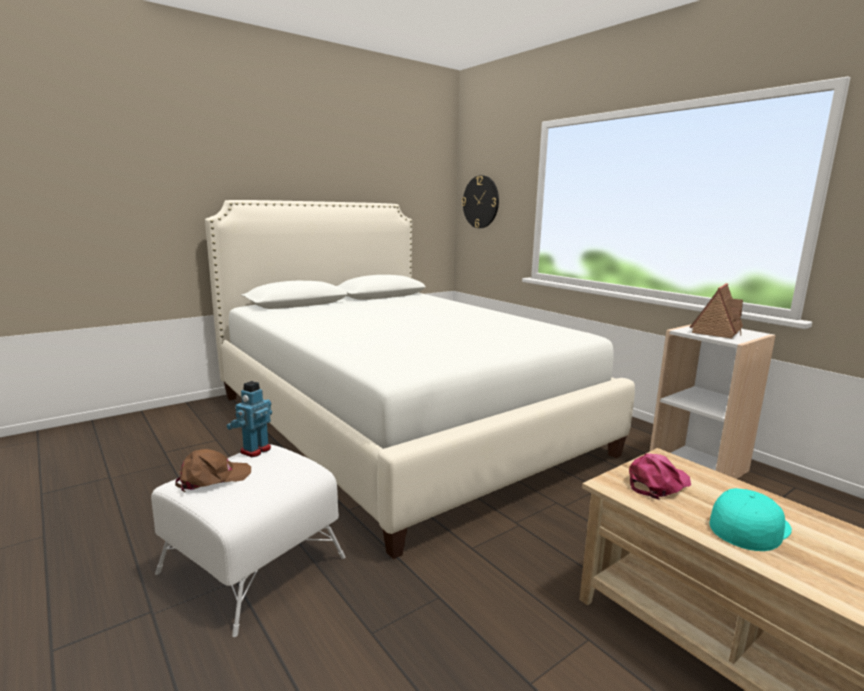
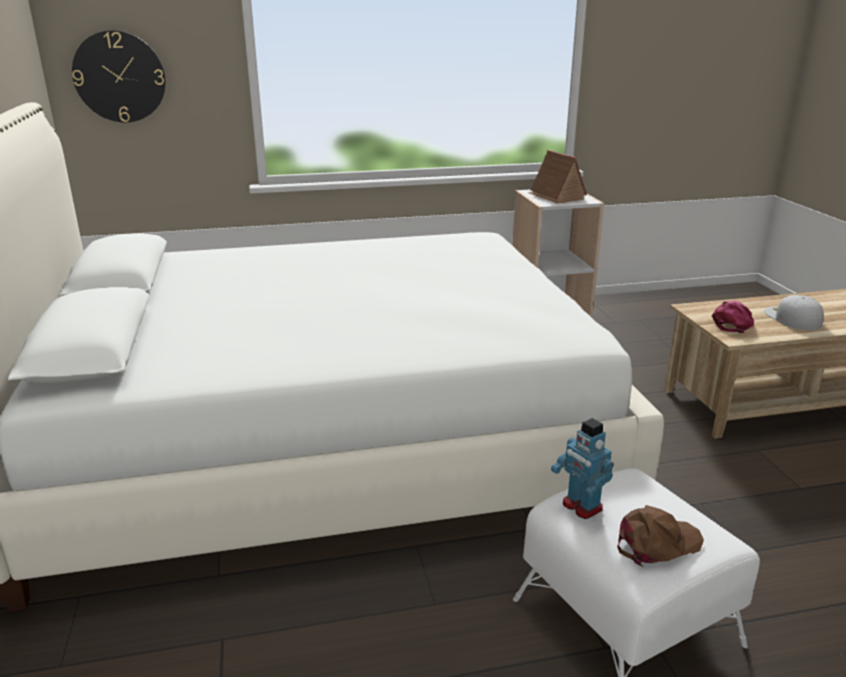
camera: 65 degrees left, 10 degrees up
(213, 478) = (657, 543): brown cap -> brown cap turned 75 degrees clockwise
(658, 484) = (733, 323): pink cap -> pink cap turned 45 degrees clockwise
(748, 525) = (792, 318): turquoise cap -> white cap

